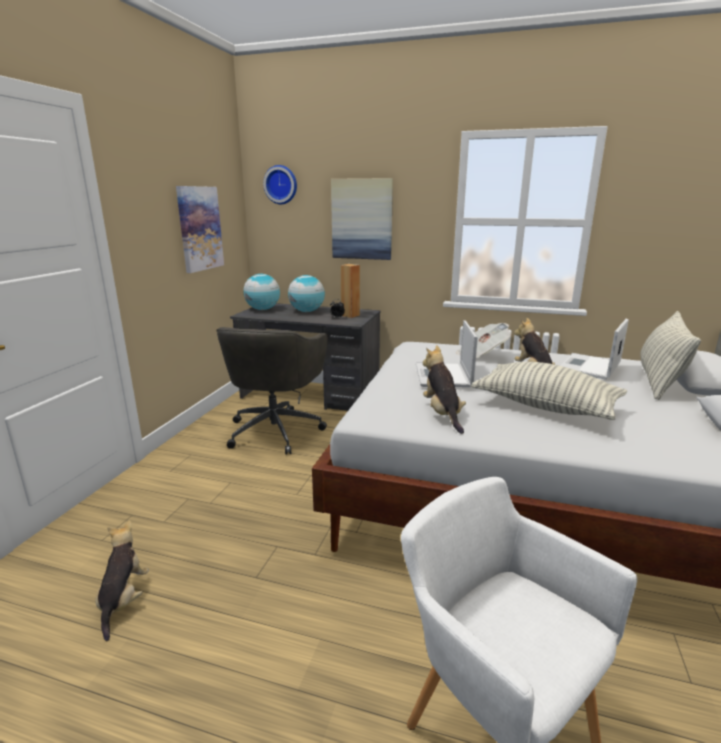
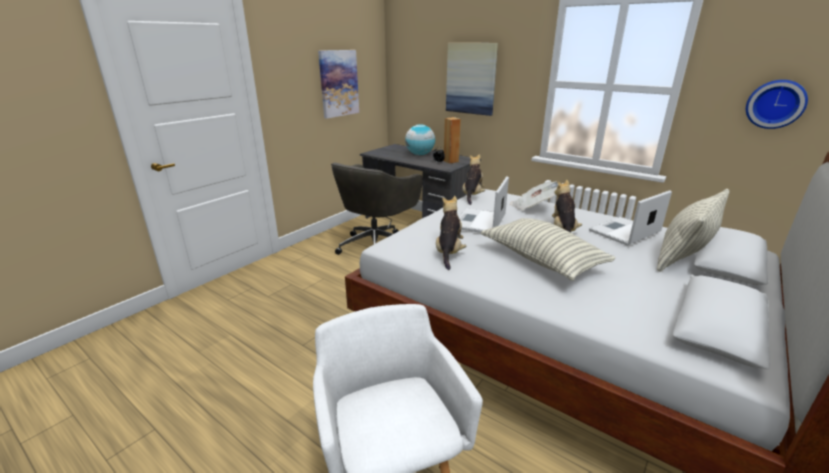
camera: 20 degrees right, 5 degrees up
(124, 600) = (220, 339): plush toy -> plush toy (472, 195)
(263, 309) = (388, 150): globe -> none
(281, 185) = (411, 47): wall clock -> wall clock (775, 104)

